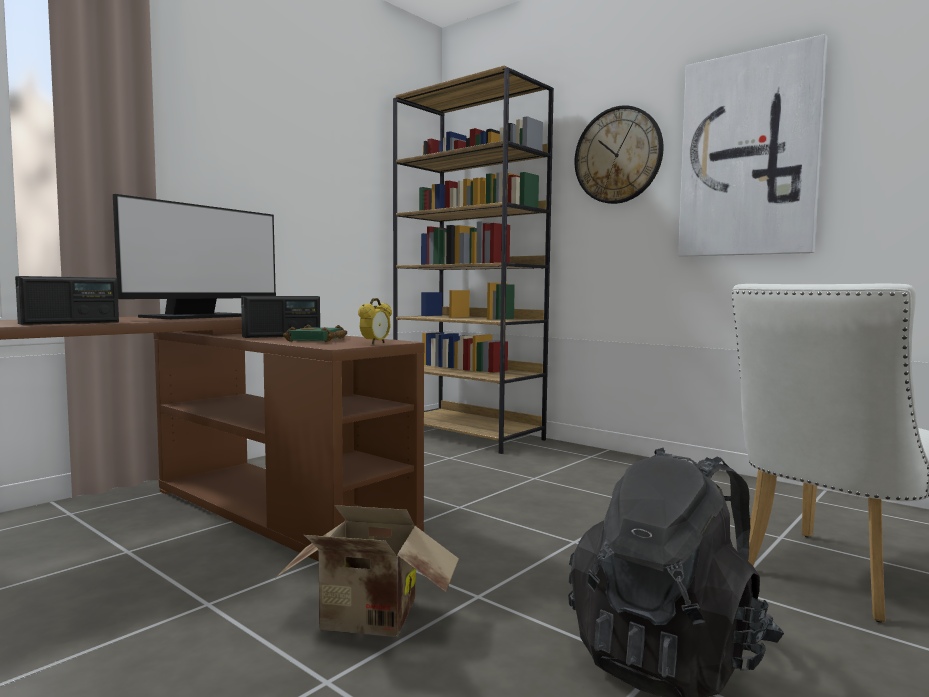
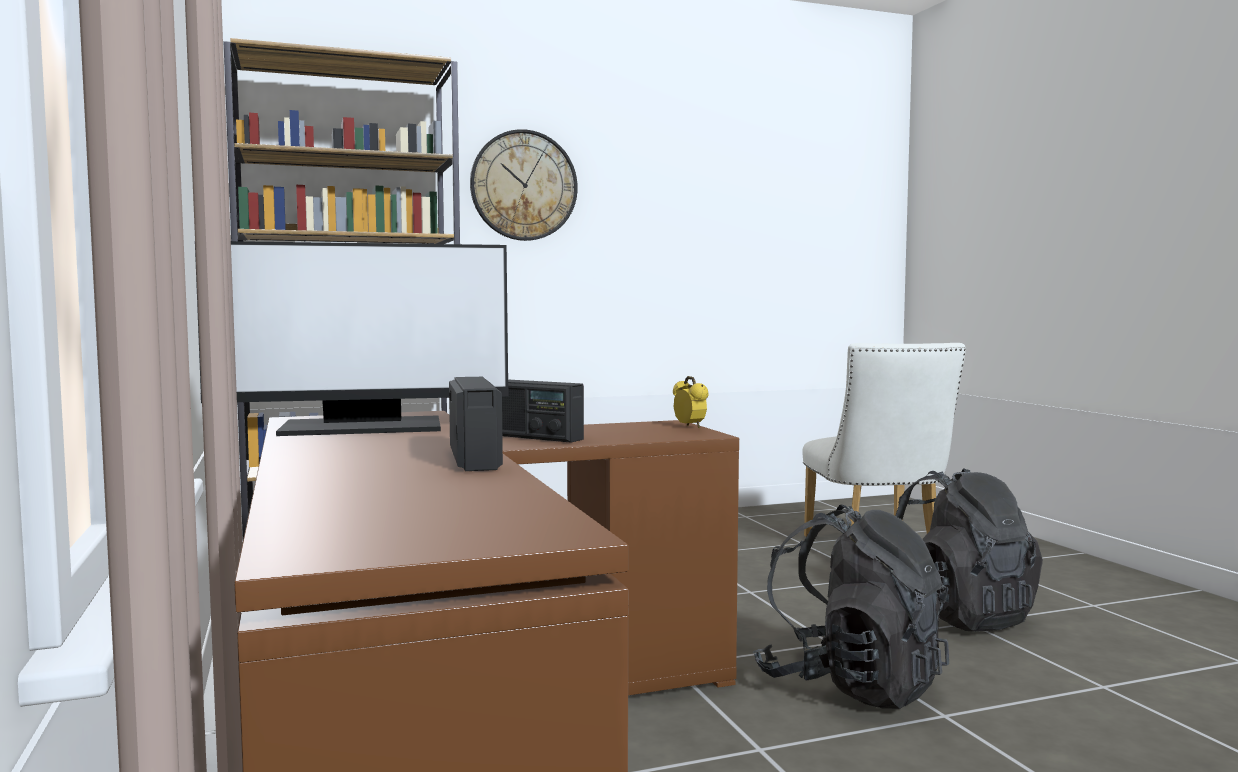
camera: 60 degrees left, 0 degrees up
(198, 317) = (362, 427): monitor -> monitor turned 105 degrees clockwise
(282, 336) = (534, 437): radio -> radio turned 120 degrees clockwise
(318, 340) = (618, 433): green book -> none
(370, 622) = (851, 686): cardboard box -> black backpack
(748, 155) = (657, 208): picture -> none

